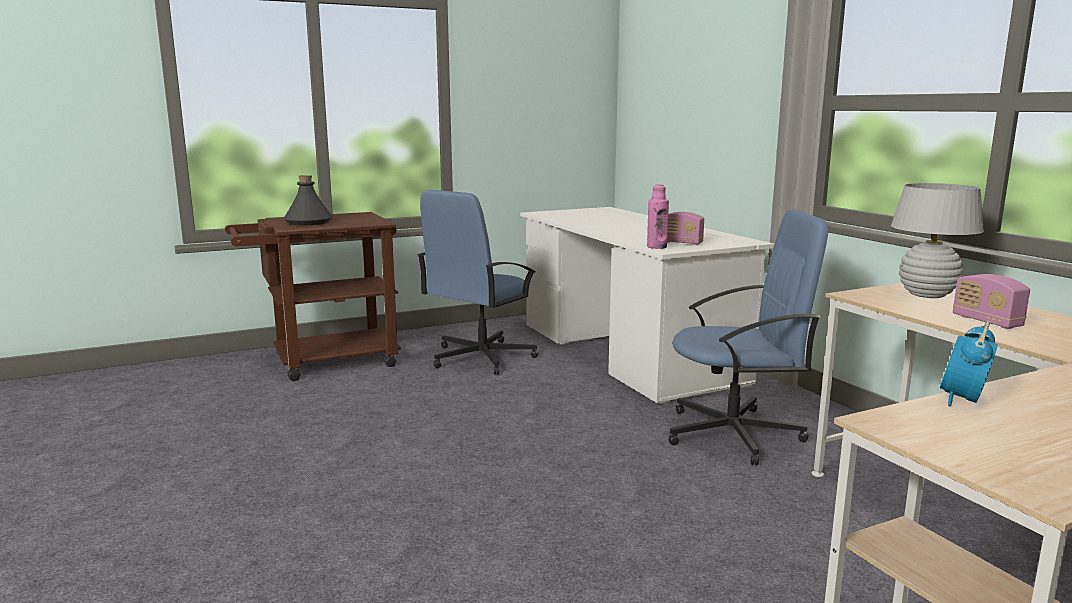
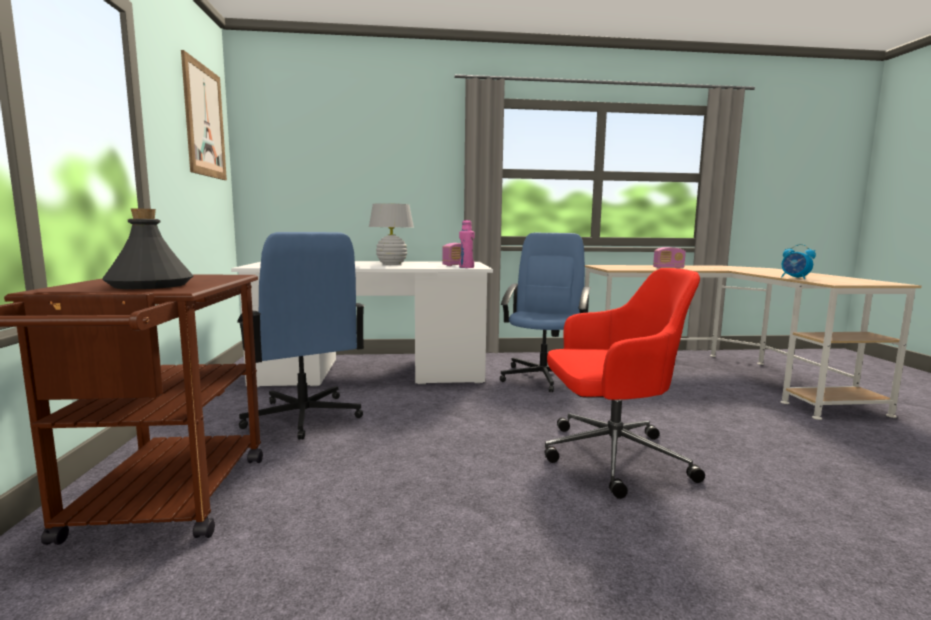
camera: 70 degrees left, 5 degrees down
(481, 491) = (610, 457): none -> red office chair
(560, 67) = (204, 121): none -> picture
(927, 294) = (616, 266): white table lamp -> white table lamp (391, 264)

